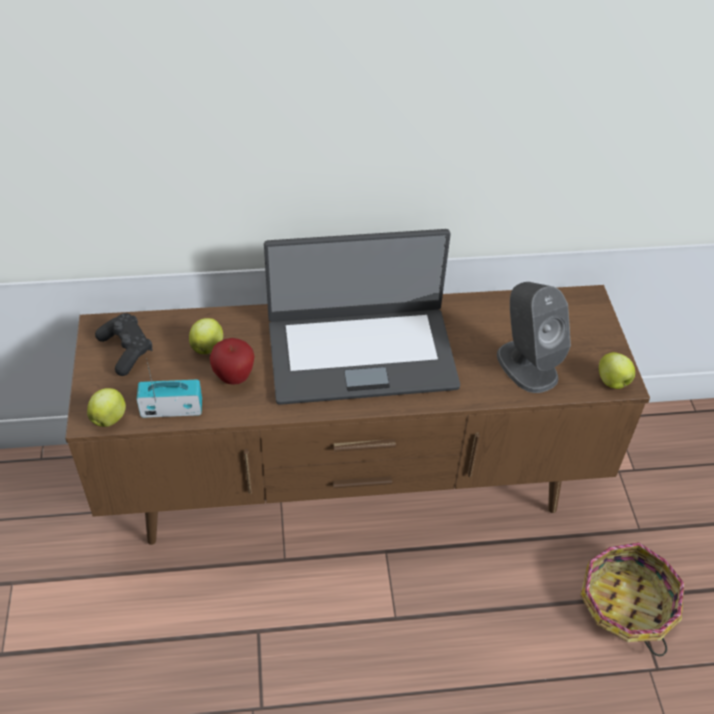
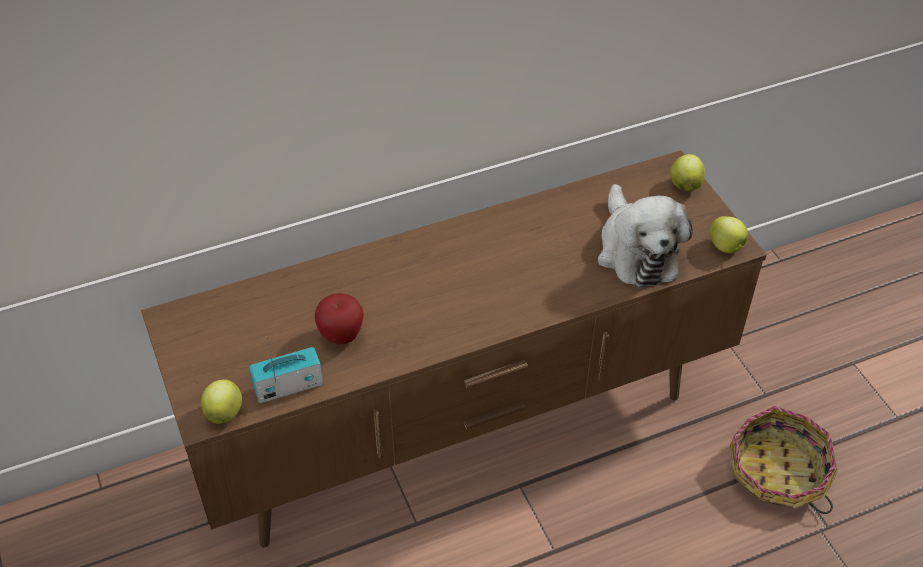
camera: 15 degrees left, 0 degrees up
(127, 350) = (212, 336): black game controller -> none
(207, 347) = (299, 311): apple -> apple (685, 185)
(361, 353) = (464, 278): laptop -> none
(526, 365) = (636, 250): grey speaker -> plush toy

